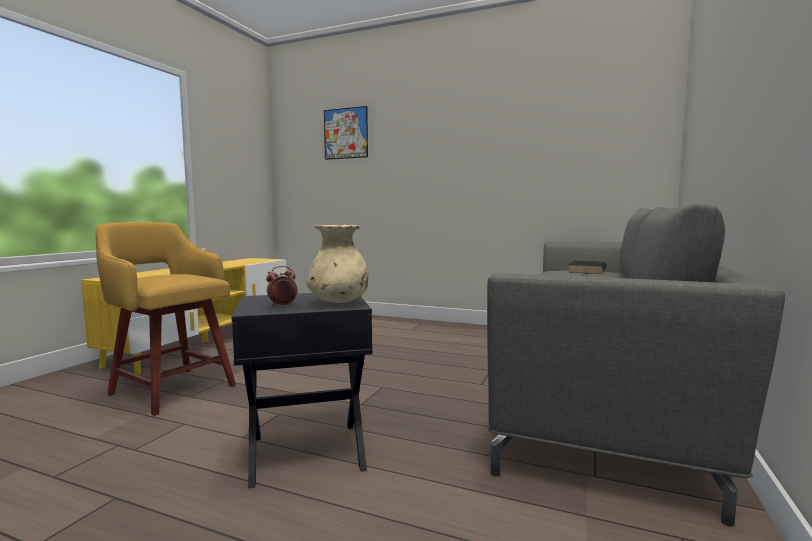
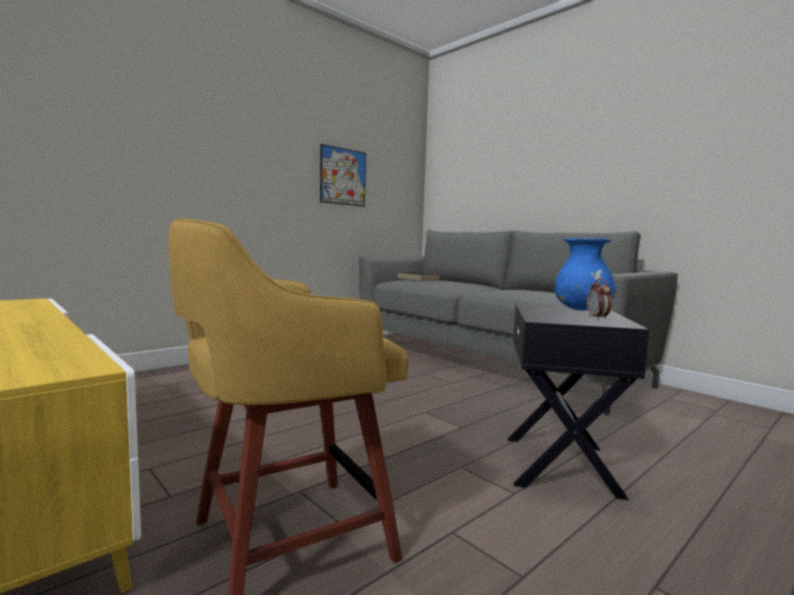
camera: 65 degrees left, 0 degrees up
(339, 302) = (582, 310): beige vase -> blue vase
(345, 133) = (94, 85): picture -> picture (343, 176)

